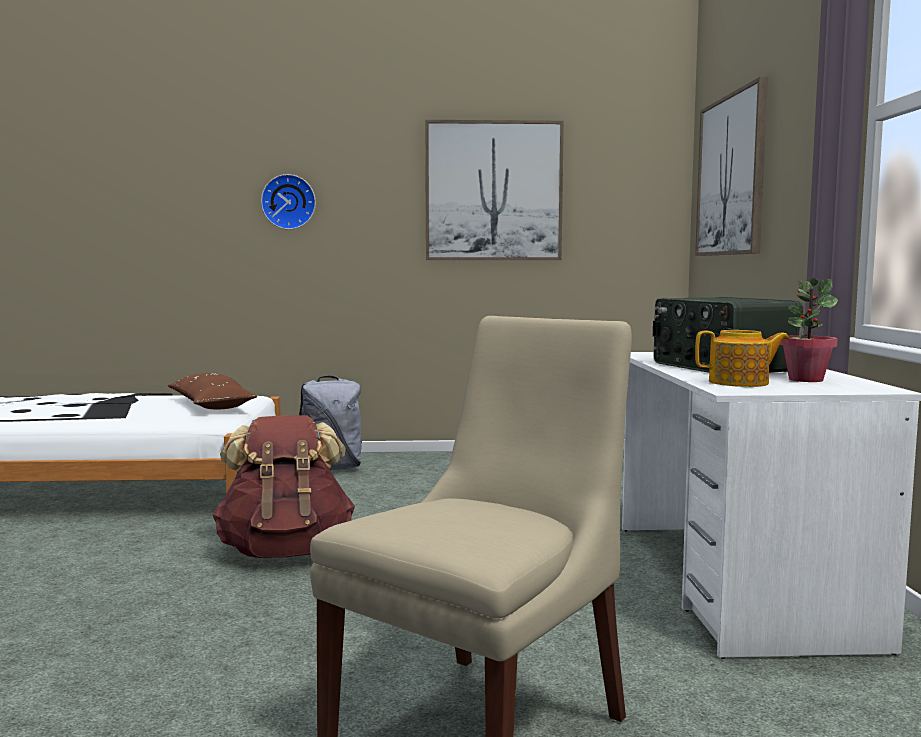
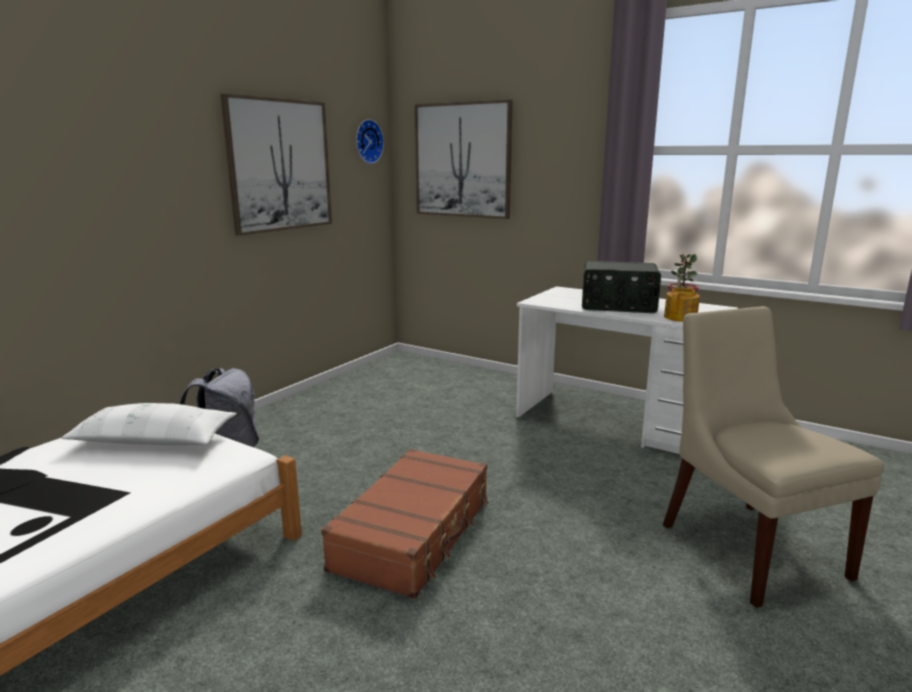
camera: 55 degrees left, 10 degrees up
(210, 405) = (154, 441): brown pillow -> white pillow
(286, 552) = (414, 534): brown backpack -> brown suitcase
(289, 202) = (94, 183): wall clock -> wall clock (367, 141)

